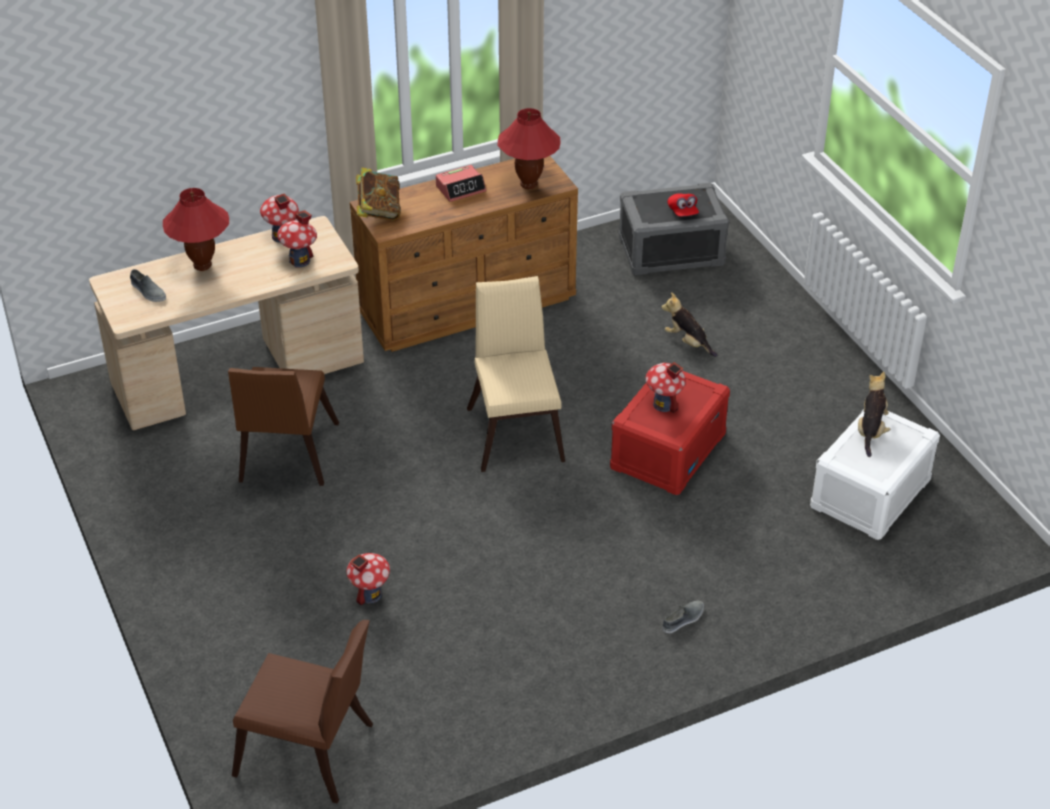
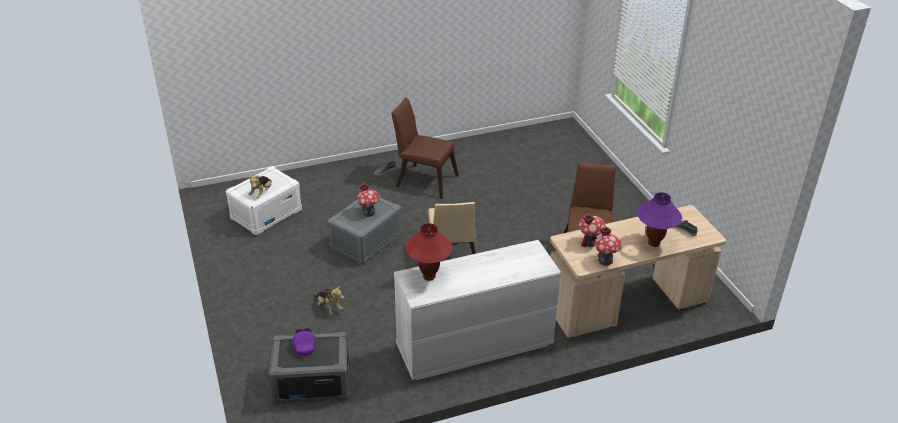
camera: 175 degrees left, 5 degrees down
(202, 265) = (654, 243): red table lamp -> purple table lamp
(311, 754) = (552, 139): brown chair -> brown chair (424, 180)
(370, 594) = (532, 188): toy house -> none
(378, 211) = (539, 262): book -> none
(461, 188) = (479, 276): alarm clock -> none
(469, 305) = (473, 346): brown dresser -> white dresser
(667, 451) = (366, 242): red storage box -> grey storage box
(682, 212) = (304, 345): red cap -> purple cap

